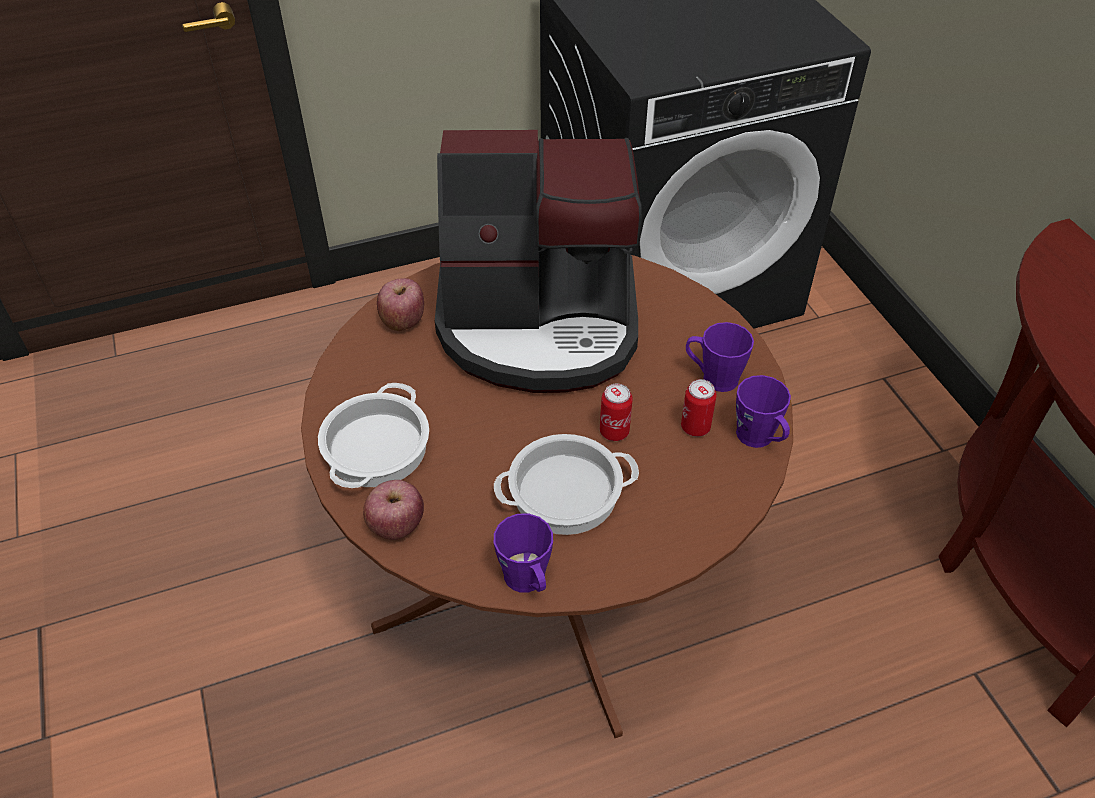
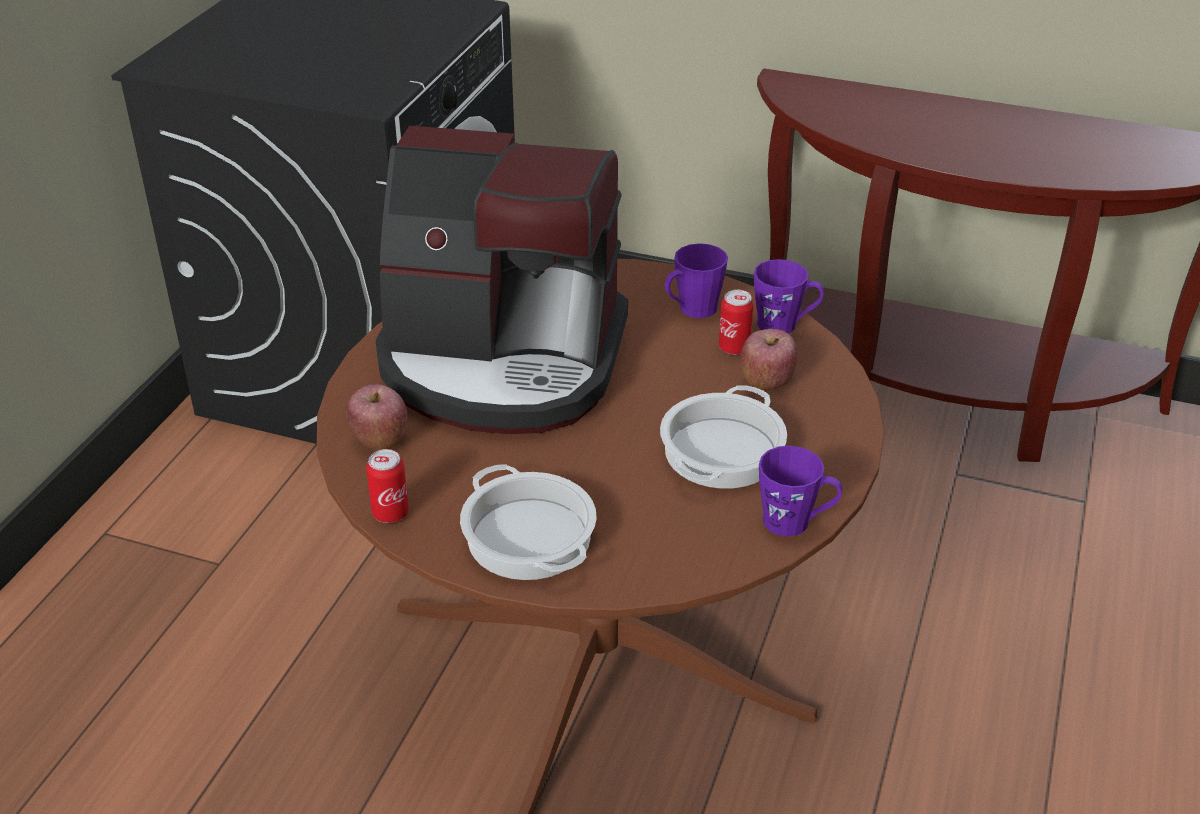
camera: 50 degrees left, 10 degrees down
(396, 526) = (642, 570): apple -> apple (766, 381)
(539, 323) = (503, 362): coffee machine -> coffee machine turned 60 degrees clockwise
(614, 431) = (686, 390): can -> can (390, 513)

